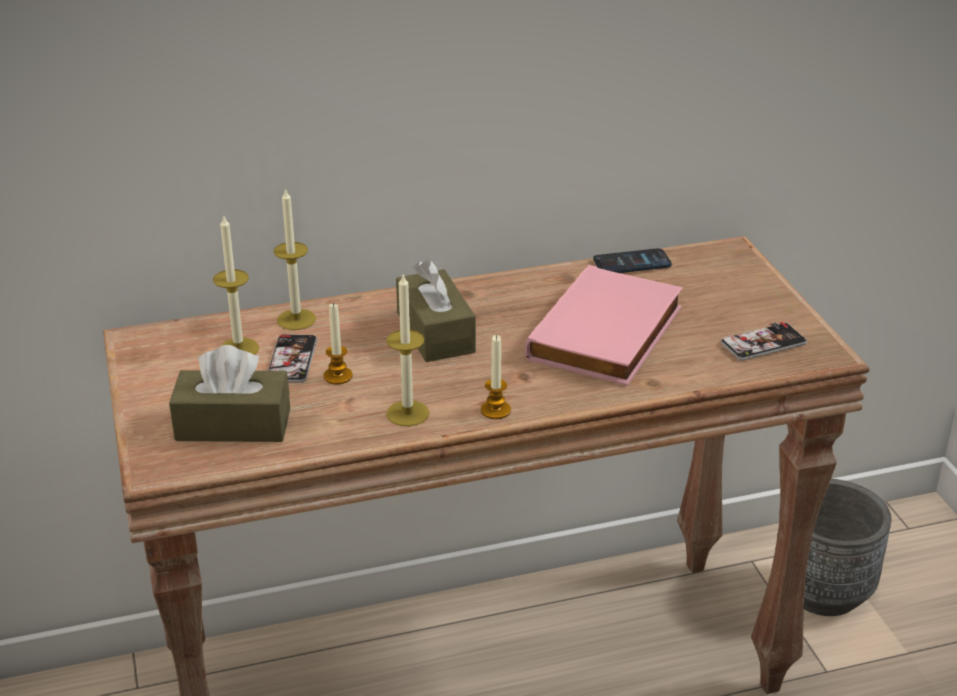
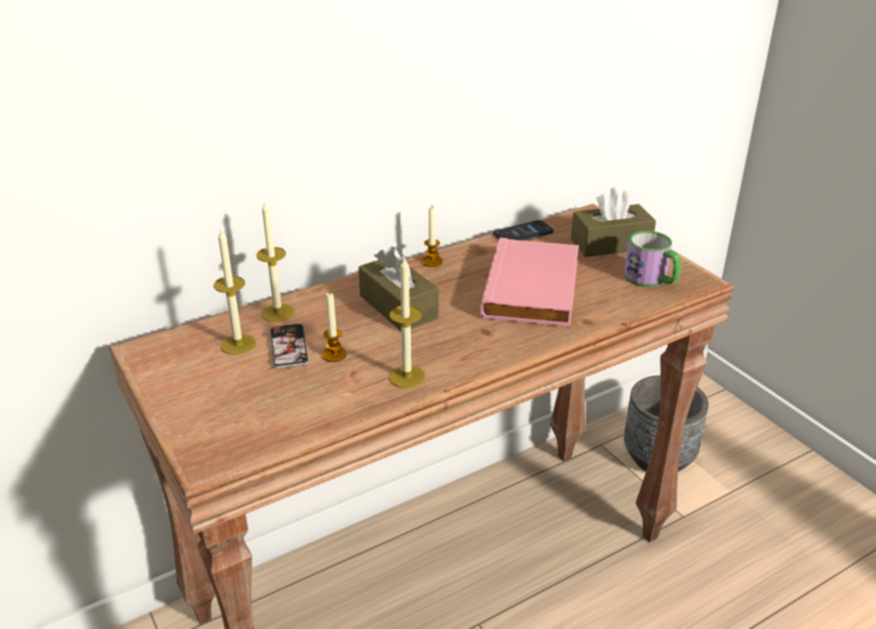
camera: 15 degrees left, 0 degrees up
(233, 425) = (261, 411): brown tissue box -> brown tissue box (610, 244)
(495, 410) = (477, 363): candle -> candle (432, 261)
(763, 343) = (651, 279): phone -> mug

